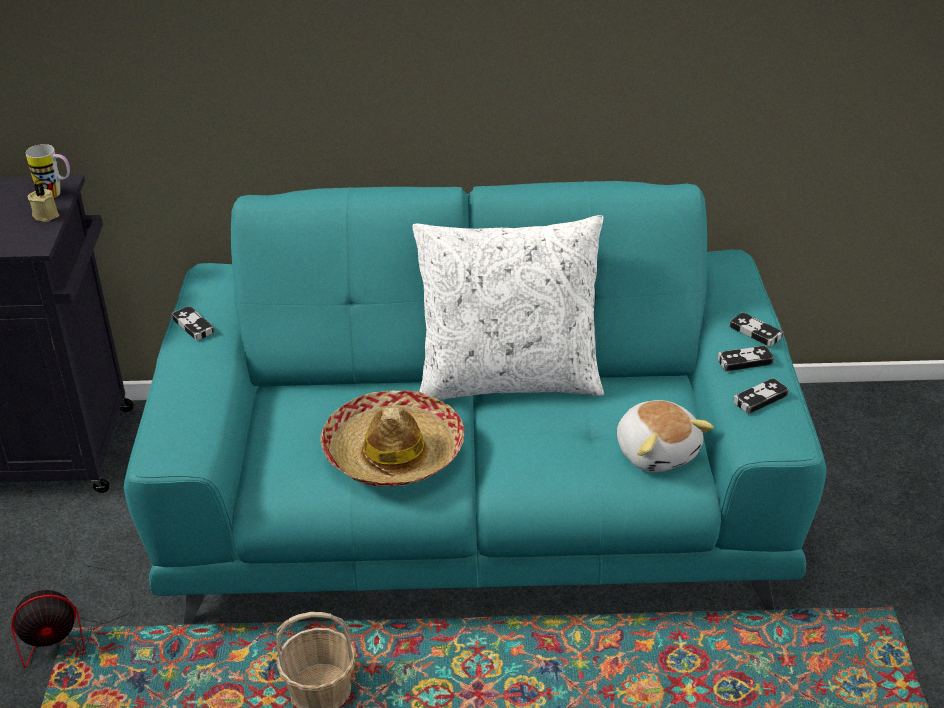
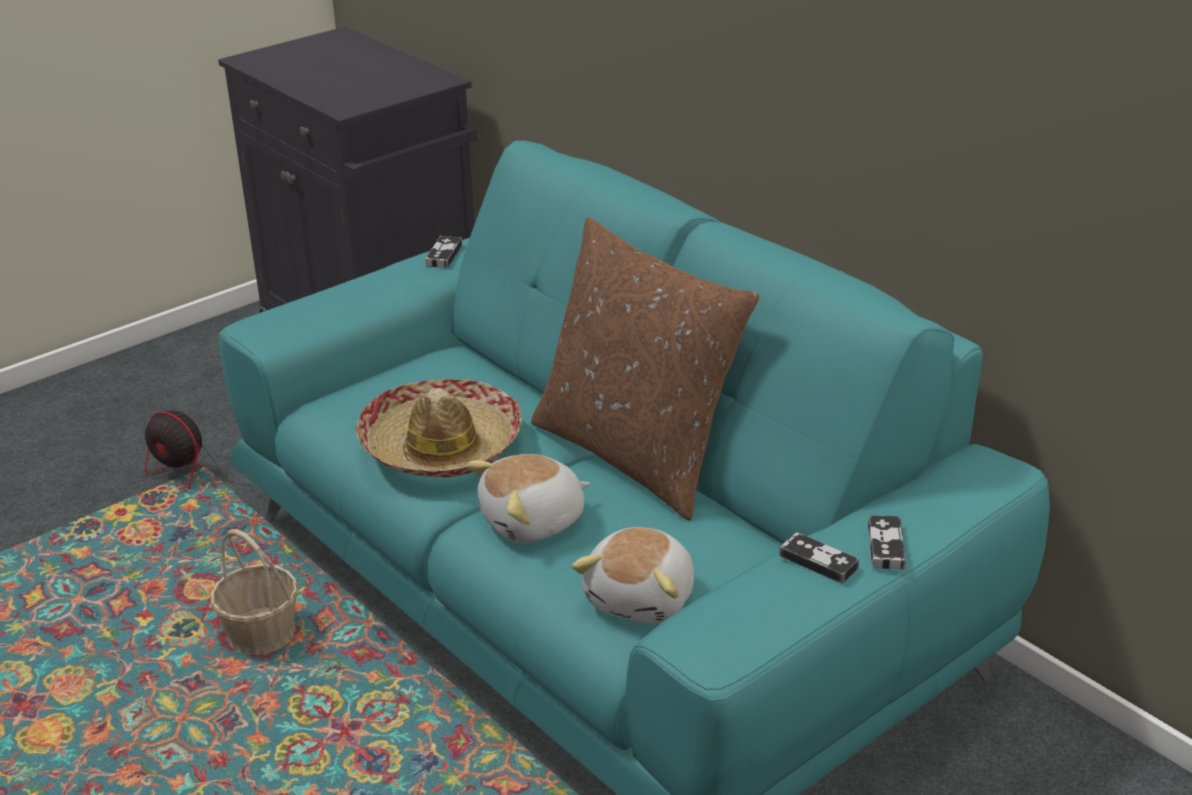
camera: 50 degrees right, 5 degrees down
(46, 214) = (393, 94): beige candle -> none
(56, 194) = (426, 85): mug -> none
(509, 379) = (637, 455): white pillow -> brown pillow
(529, 456) = (534, 522): none -> plush toy
(760, 398) = (762, 601): game controller -> none

